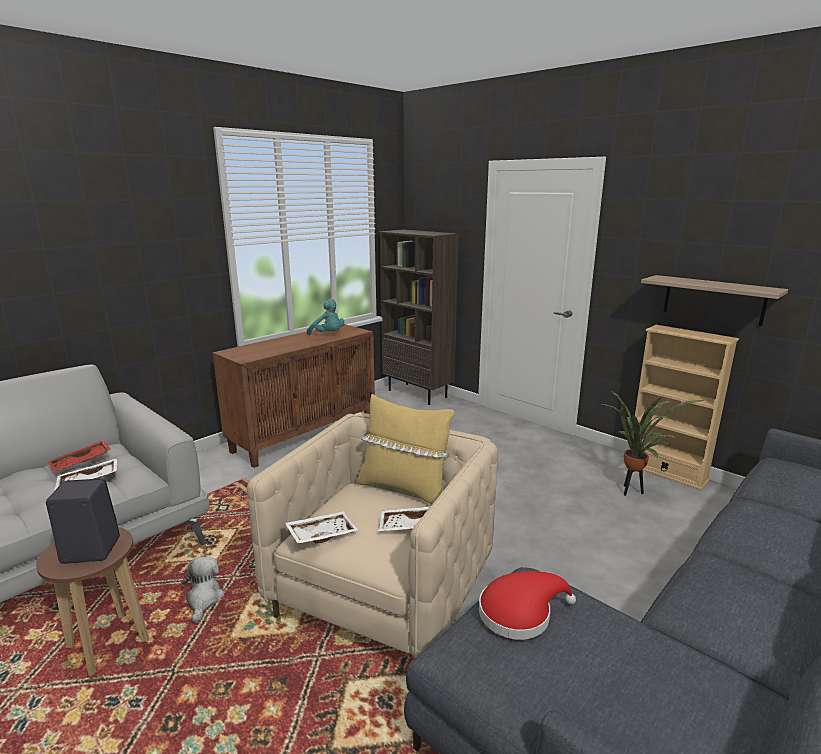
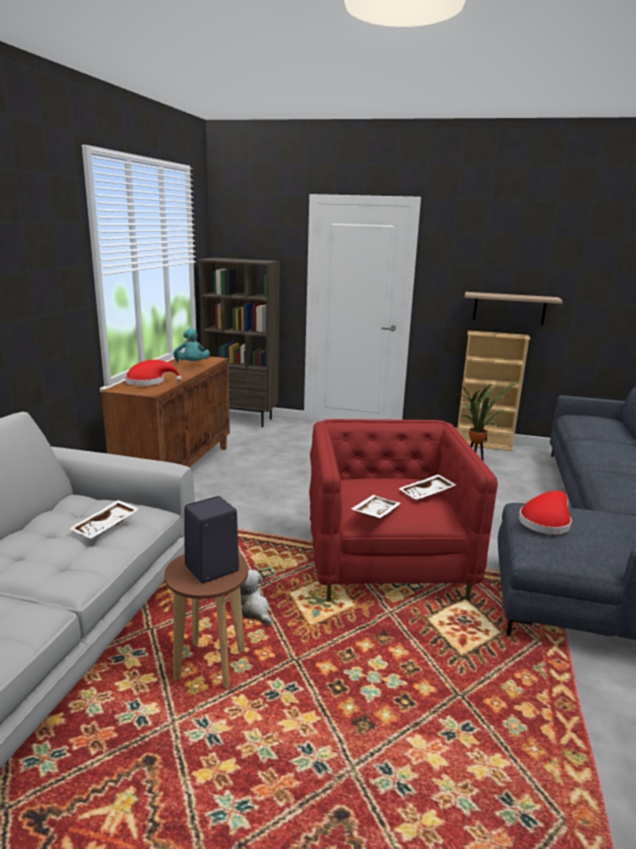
camera: 30 degrees left, 0 degrees up
(81, 462) = (69, 515): red tray -> none
(262, 348) = (149, 382): none -> red hat
(328, 335) = (192, 364): turquoise plush toy -> turquoise plush toy turned 60 degrees clockwise
(383, 592) = (386, 562): beige armchair -> red armchair
(404, 488) = (384, 474): yellow pillow -> none

